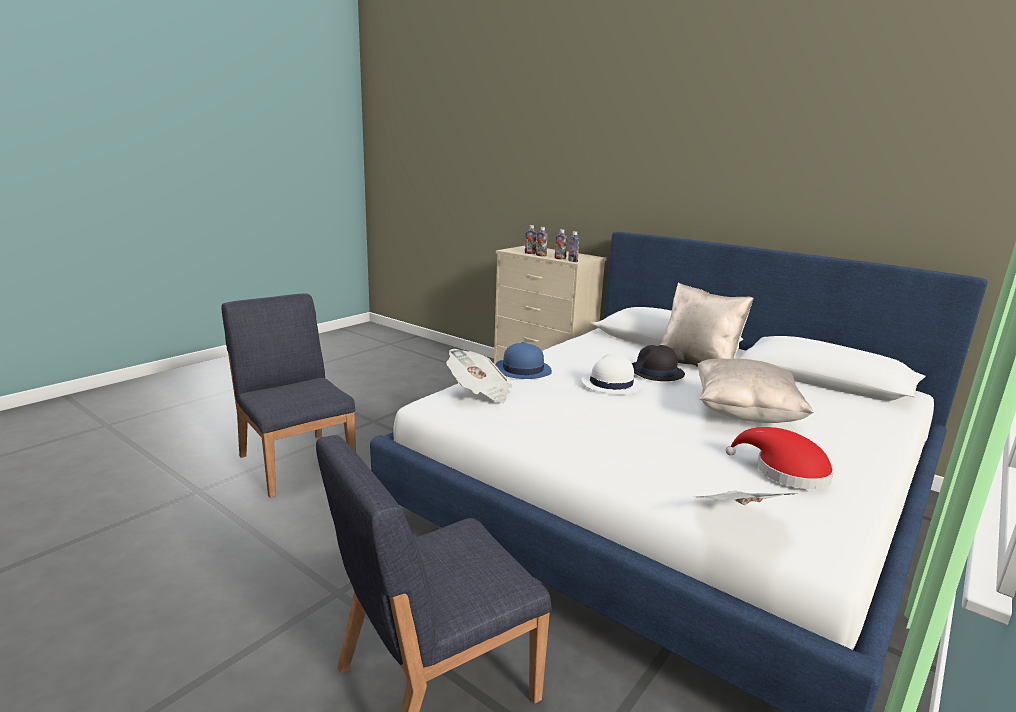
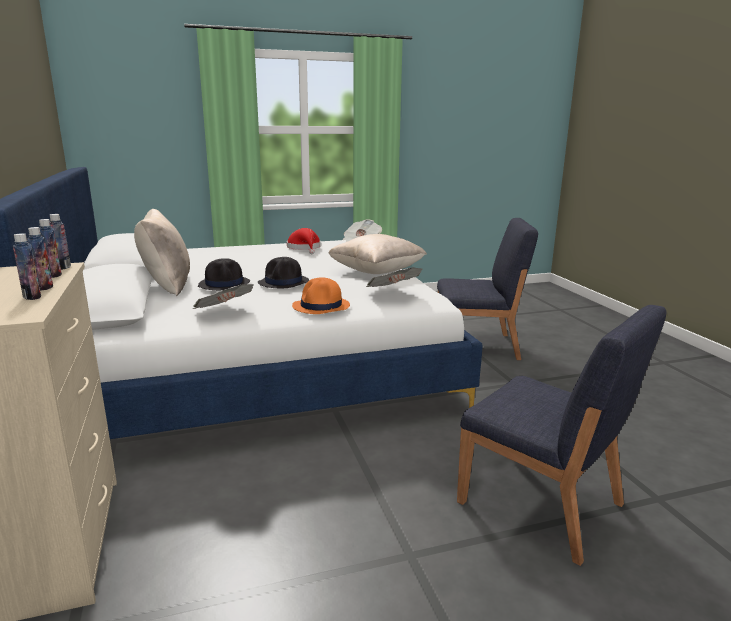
camera: 145 degrees left, 0 degrees up
(297, 462) = (542, 504): blue chair -> blue chair turned 45 degrees counterclockwise
(522, 370) = (321, 306): blue hat -> orange hat
(580, 352) = (224, 312): none -> newspaper
(610, 384) = (284, 282): white hat -> black hat
(744, 414) = (250, 261): beige pillow -> beige pillow (376, 272)

